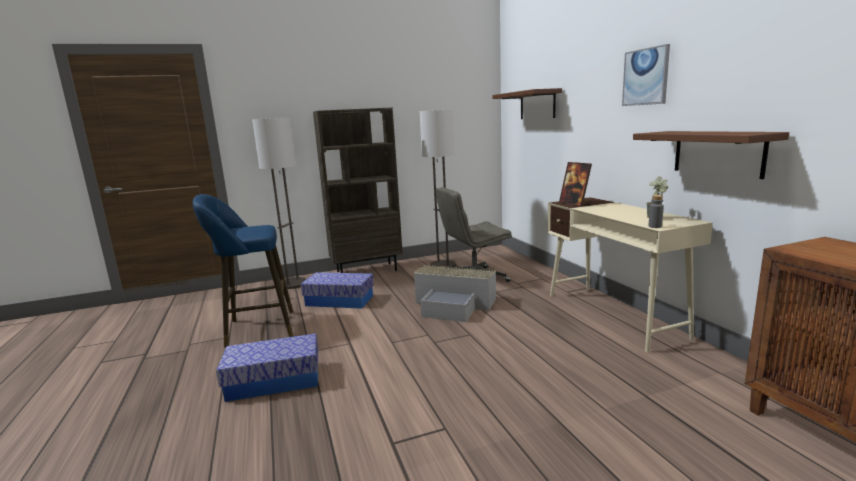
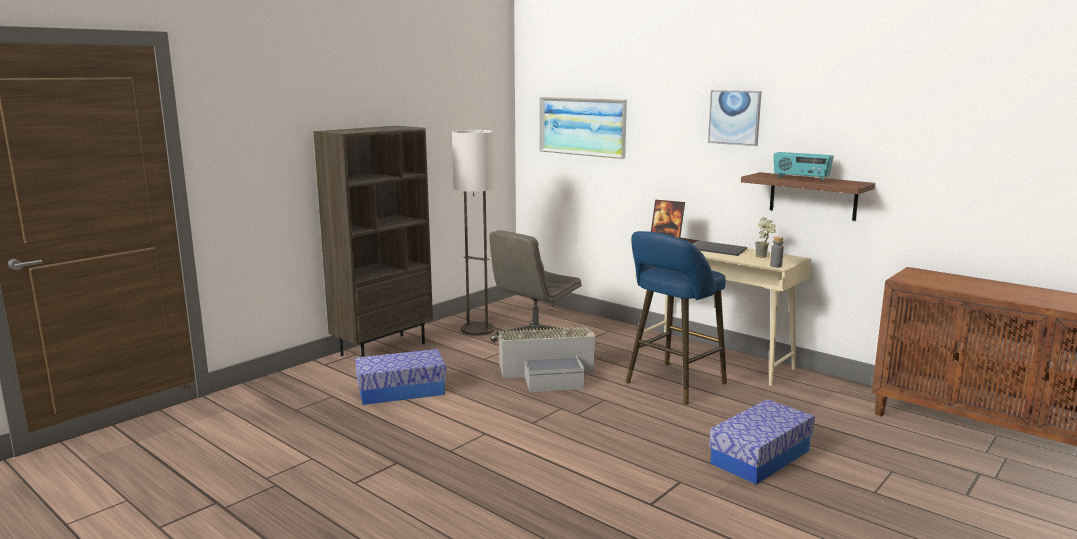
camera: 30 degrees left, 0 degrees up
(255, 329) = (336, 443): blue stool -> blue stool (672, 384)
(274, 381) = (454, 487): storage box -> storage box (760, 457)
(293, 284) = (298, 380): floor lamp -> none
(537, 105) = (582, 126): brown shelf -> picture
(617, 210) = (718, 249): none -> keyboard
(697, 132) = (801, 178): none -> radio

